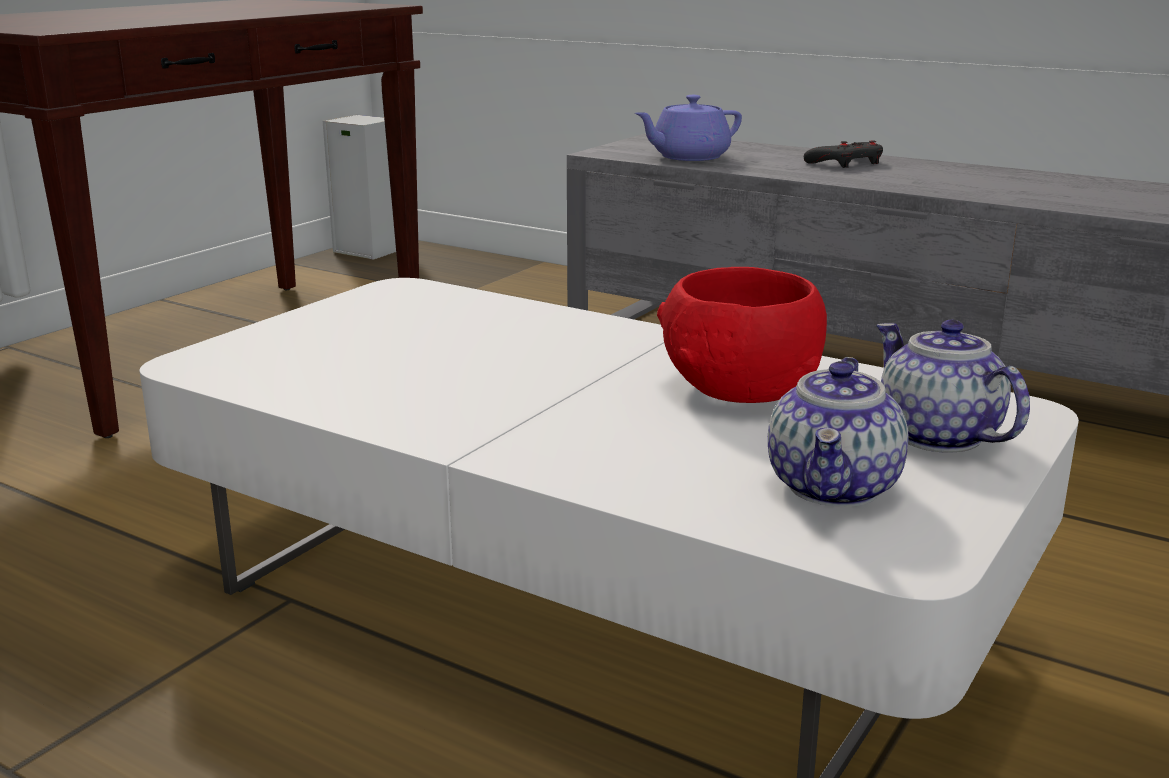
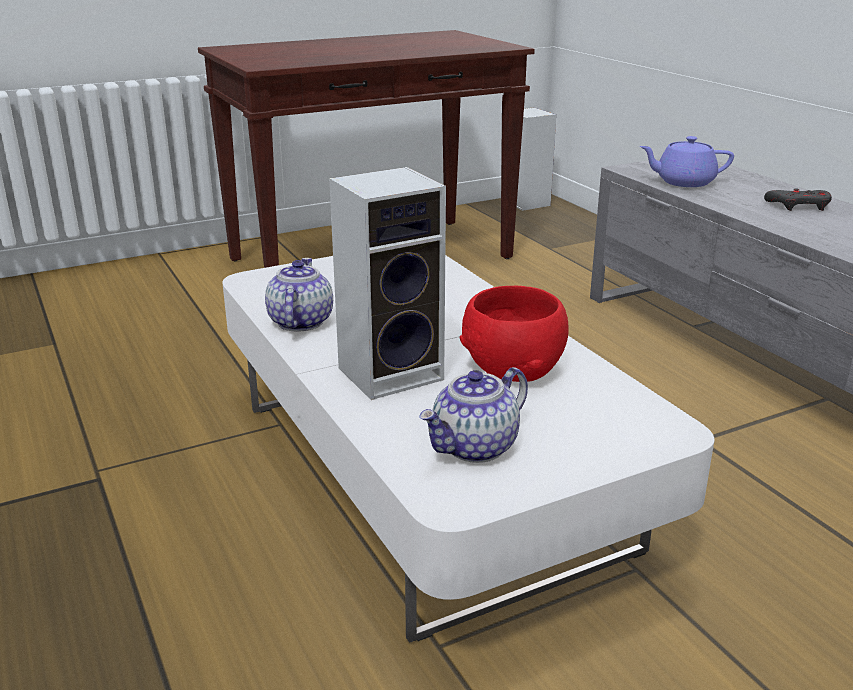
camera: 30 degrees right, 5 degrees up
(591, 429) = (393, 372): none -> speaker
(936, 436) = (588, 432): teapot -> teapot (299, 322)

